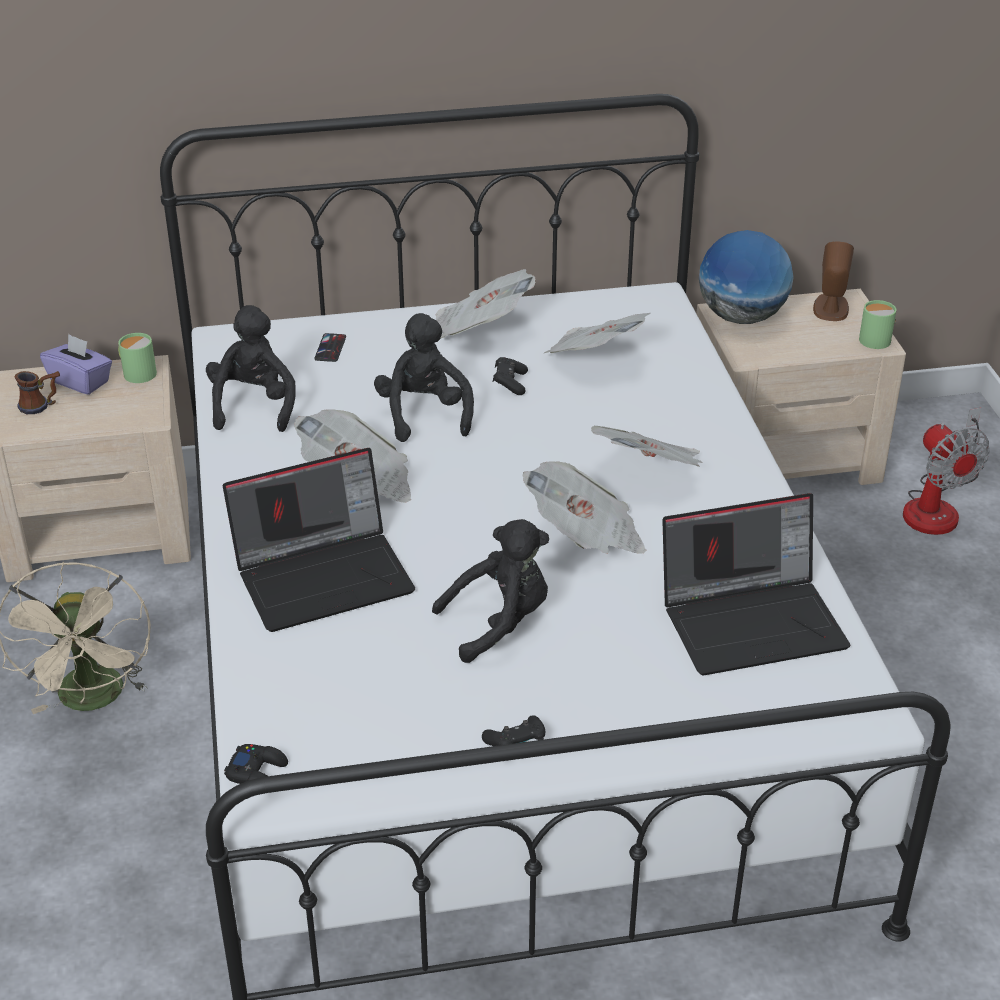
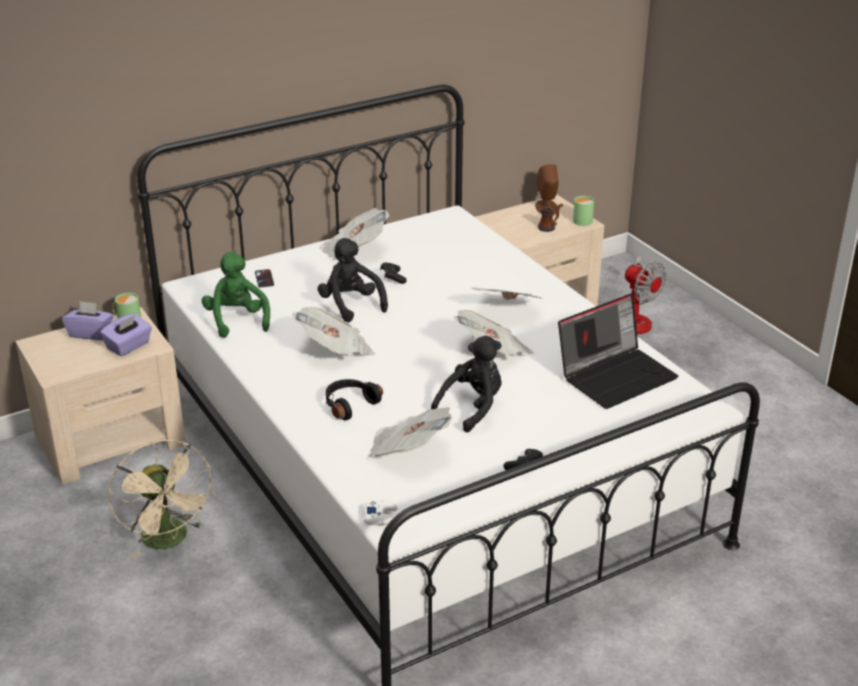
camera: 20 degrees left, 5 degrees down
(41, 405) = (73, 352): mug -> mug (550, 226)
(116, 411) = (128, 346): none -> purple tissue box
(254, 406) = (237, 320): black plush toy -> green plush toy
(257, 772) = (381, 517): black game controller -> white game controller
(325, 575) = (349, 404): laptop -> black headphones
(595, 357) = (435, 254): newspaper -> newspaper (408, 450)
(741, 317) = (497, 222): globe -> none

